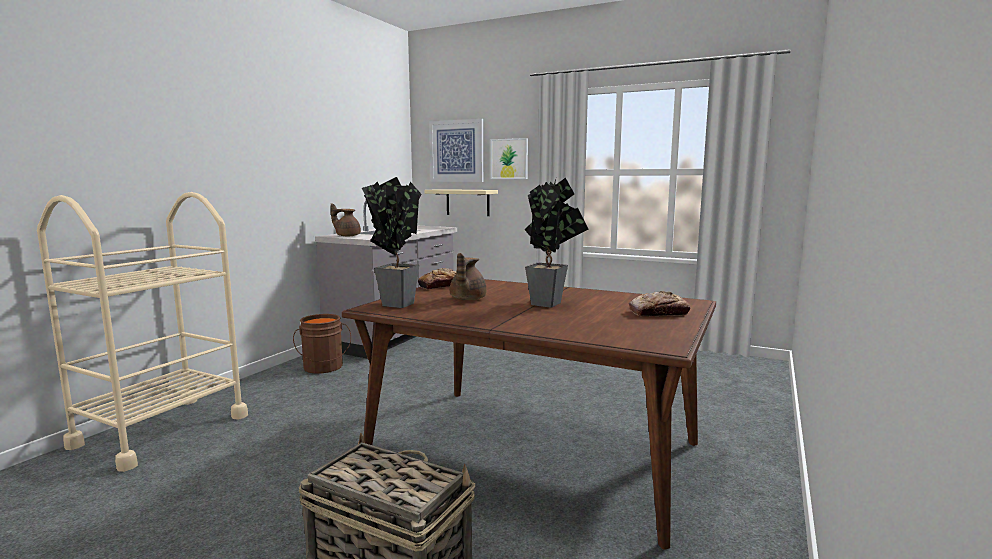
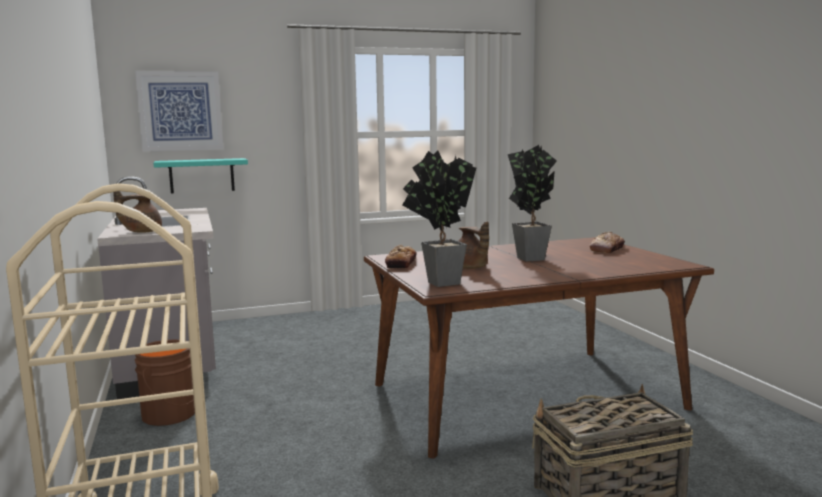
camera: 45 degrees left, 0 degrees up
(467, 202) = (202, 175): beige shelf -> turquoise shelf
(509, 159) = (257, 121): picture -> none

